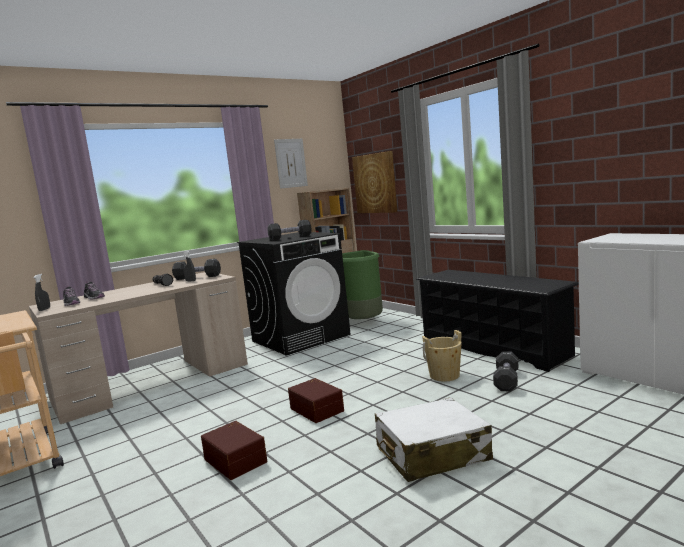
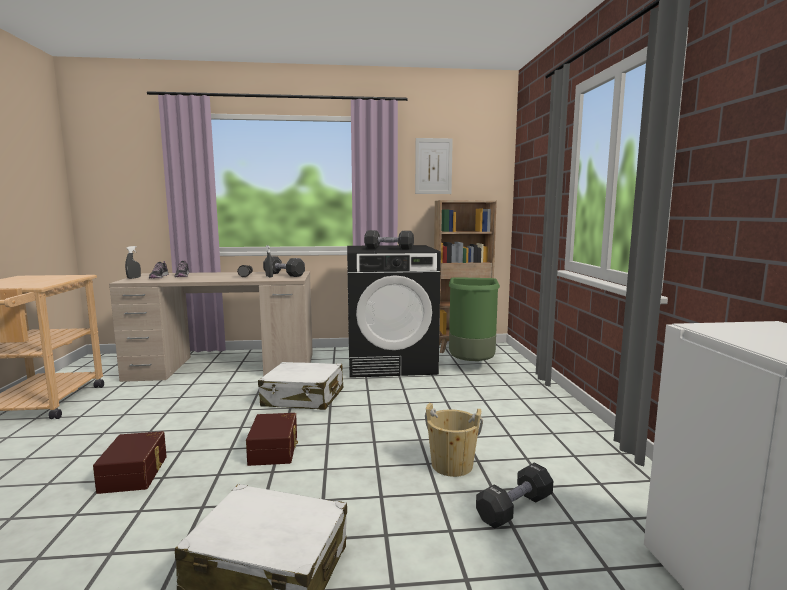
camera: 30 degrees right, 0 degrees up
(275, 377) = (303, 398): none -> white suitcase
(375, 183) = (529, 198): picture -> none
(494, 347) = (572, 451): black shoe rack -> none

